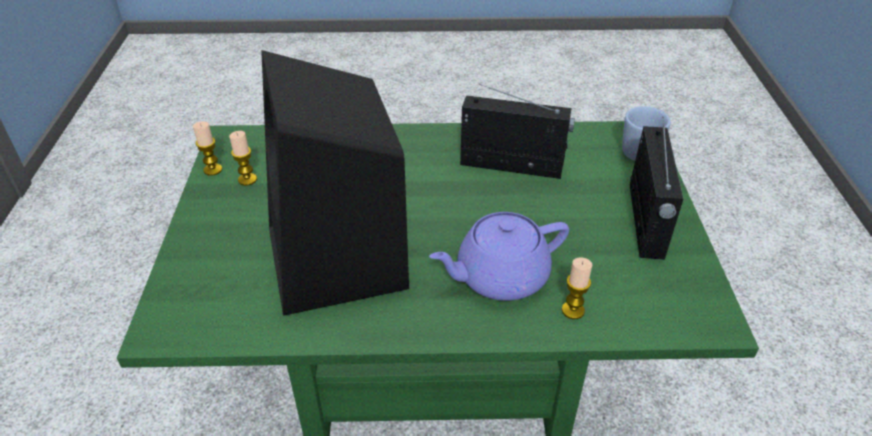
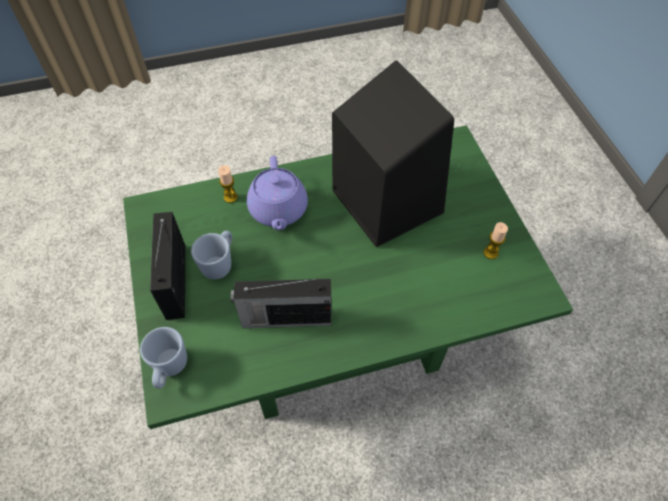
camera: 165 degrees right, 15 degrees up
(213, 170) = (524, 256): candle -> none
(499, 277) = (278, 210): purple teapot -> purple teapot turned 120 degrees clockwise
(588, 228) = (220, 263): none -> blue mug

